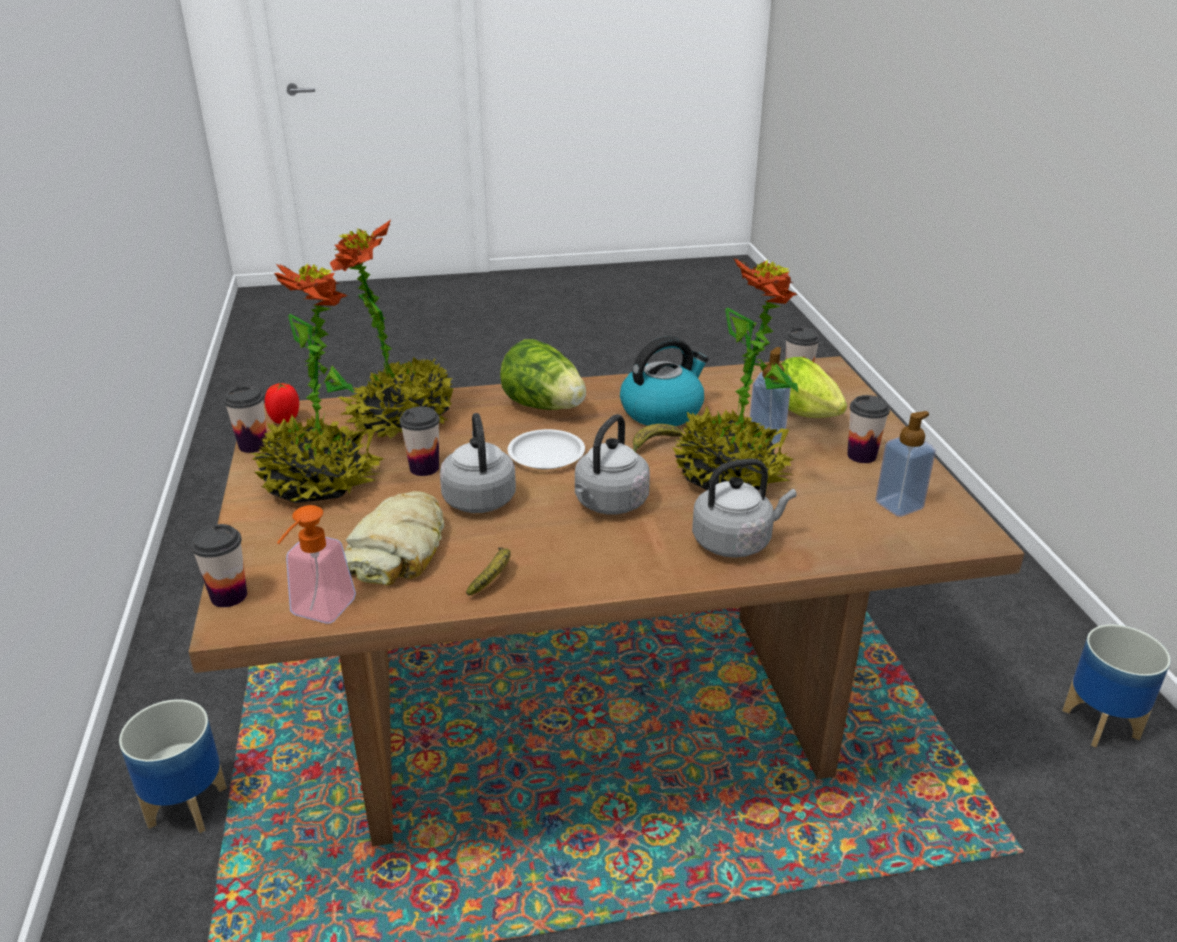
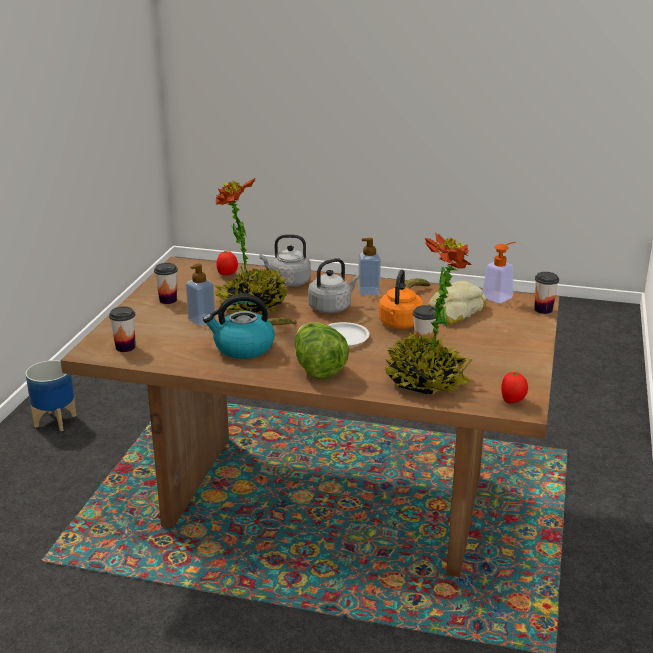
camera: 155 degrees left, 5 degrees down
(186, 806) = (590, 524): planter -> none
(253, 445) = (536, 385): cup -> none
(320, 482) = (492, 351): potted plant -> none
(479, 497) = (399, 324): grey kettle -> orange kettle
(808, 415) = (158, 325): lettuce -> none
(858, 532) = (227, 274): none -> tomato
(899, 505) = (190, 278): soap dispenser -> soap dispenser (368, 291)

